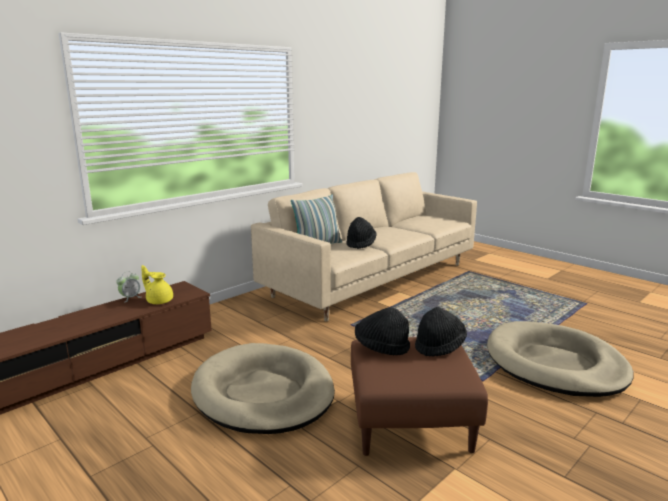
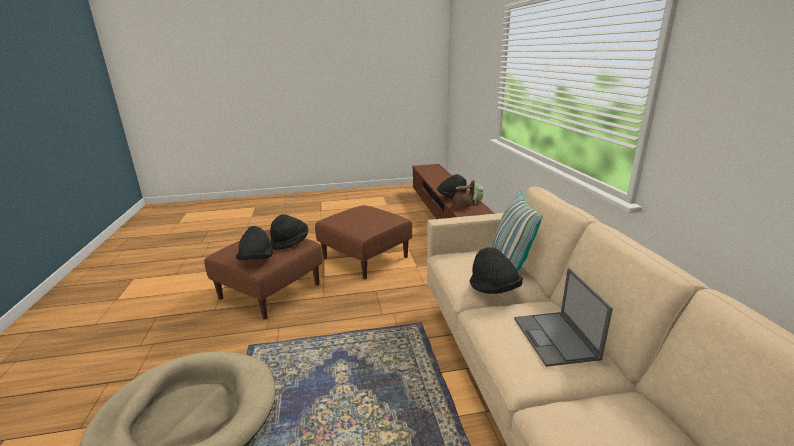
camera: 125 degrees right, 5 degrees up
(120, 313) = (452, 197): none -> black hat
(159, 301) = (462, 207): yellow teapot -> brown teapot
(263, 393) = (364, 257): beige dog bed -> brown ottoman
(385, 231) = (555, 338): none -> laptop

